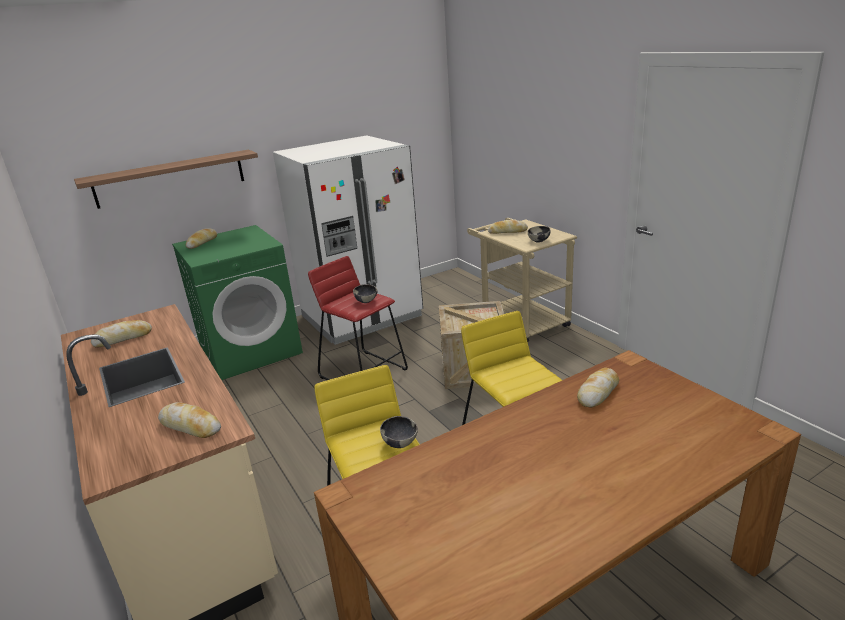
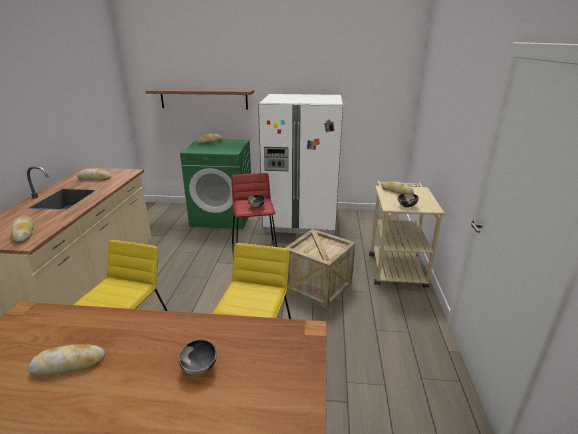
camera: 35 degrees right, 0 degrees up
(400, 443) = (122, 301): bowl -> bowl (199, 368)
(598, 392) = (244, 340): bread -> bread (69, 364)

